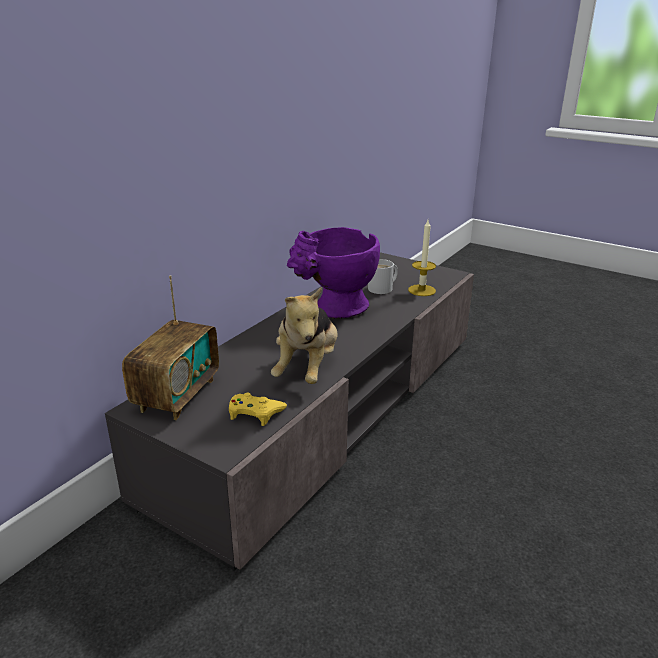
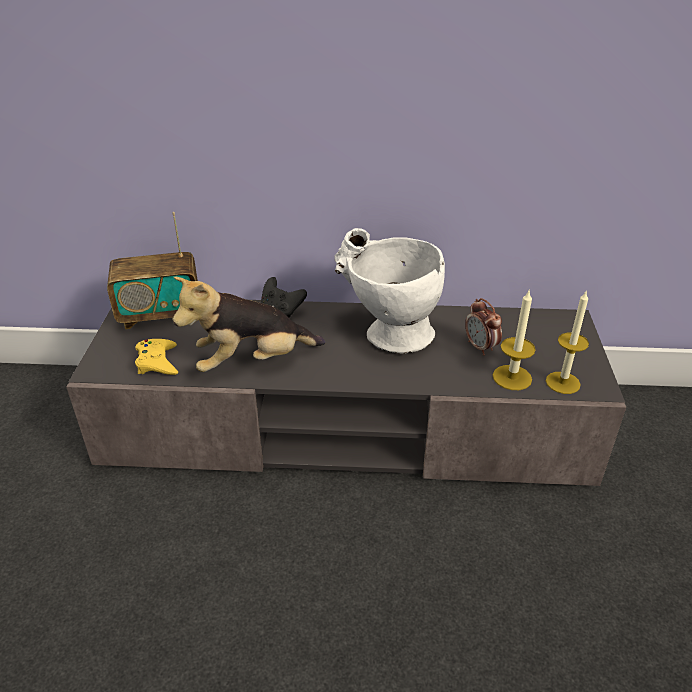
camera: 60 degrees right, 10 degrees up
(251, 338) = (282, 310): none -> black game controller
(334, 311) = (387, 335): purple vase -> white vase
(382, 289) = (480, 347): white mug -> alarm clock
(439, 280) = (562, 382): none -> candle

